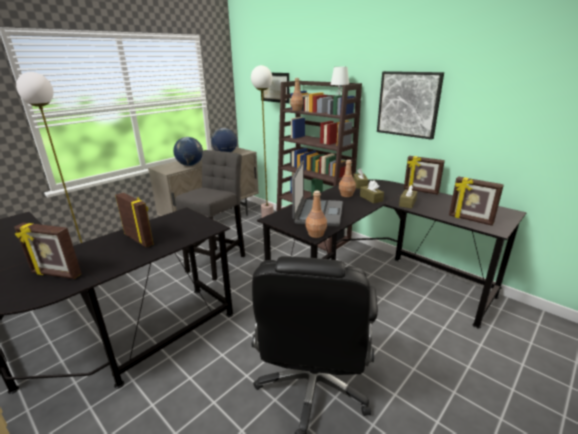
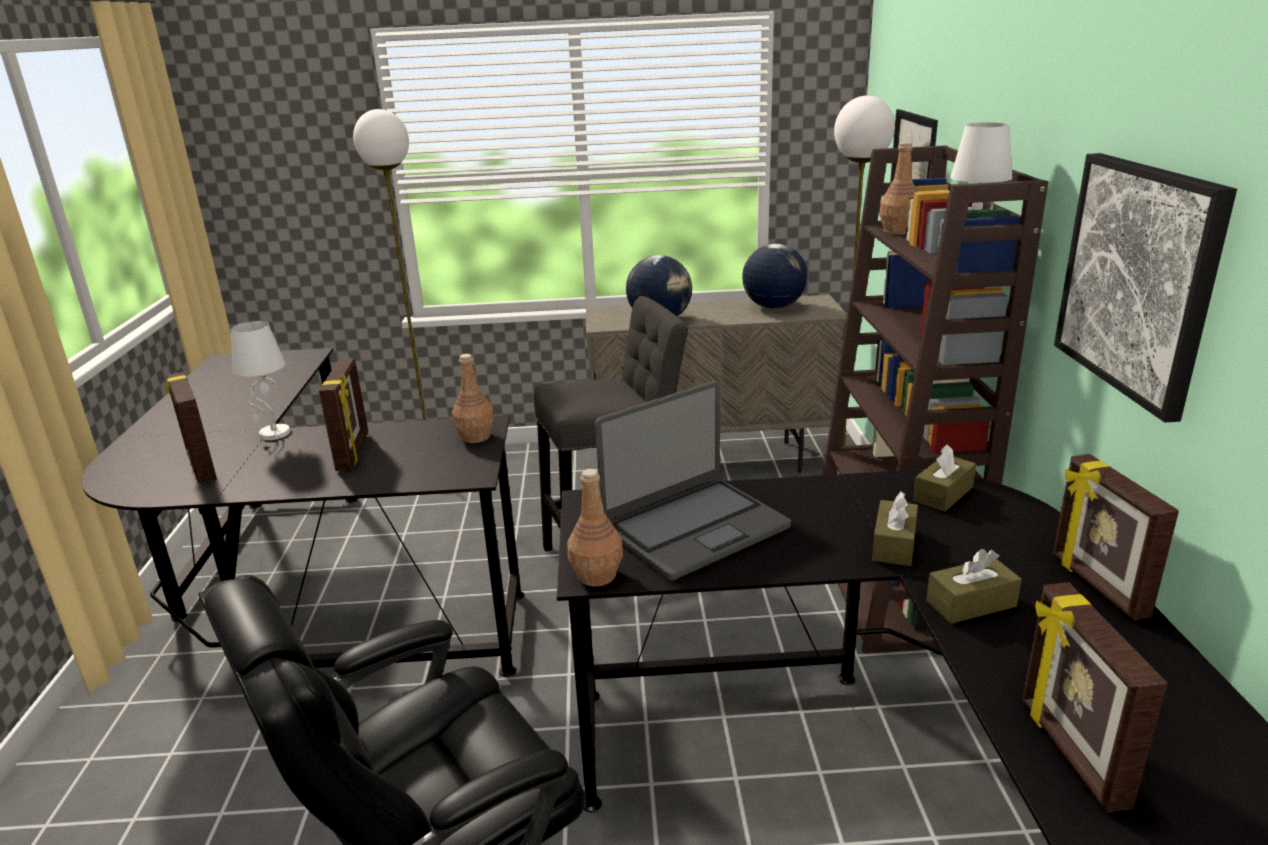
camera: 45 degrees right, 0 degrees up
(74, 249) = (274, 434): none -> white table lamp
(346, 195) = (850, 508): brown bottle -> brown bottle (476, 437)

